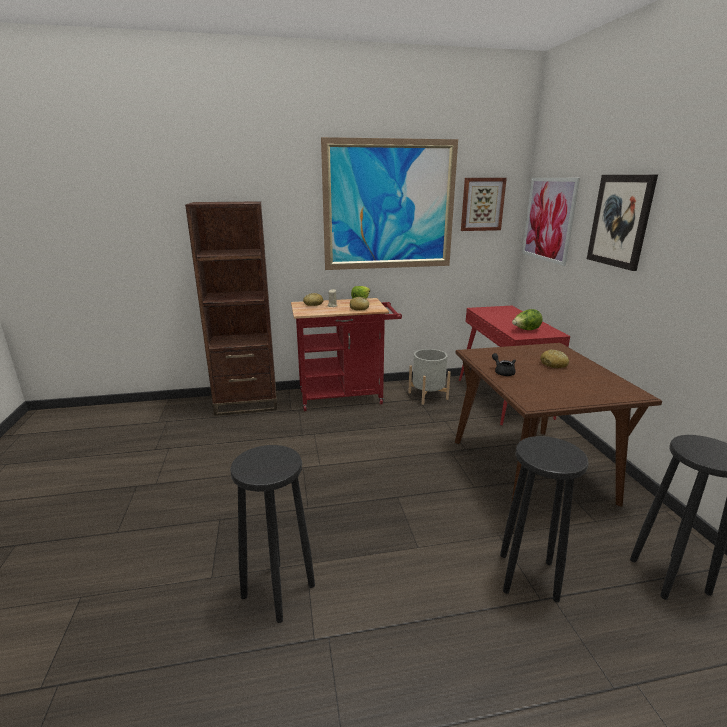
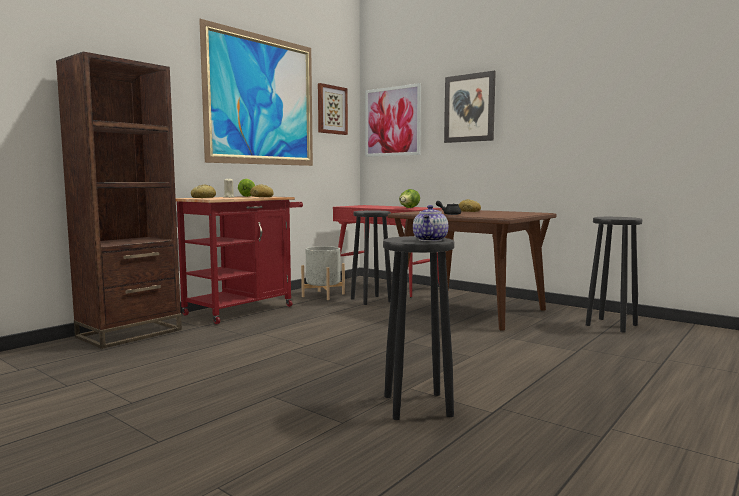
camera: 40 degrees left, 15 degrees down
(266, 471) = (431, 240): none -> teapot
(529, 576) = (555, 345): black stool -> black stool (371, 300)

